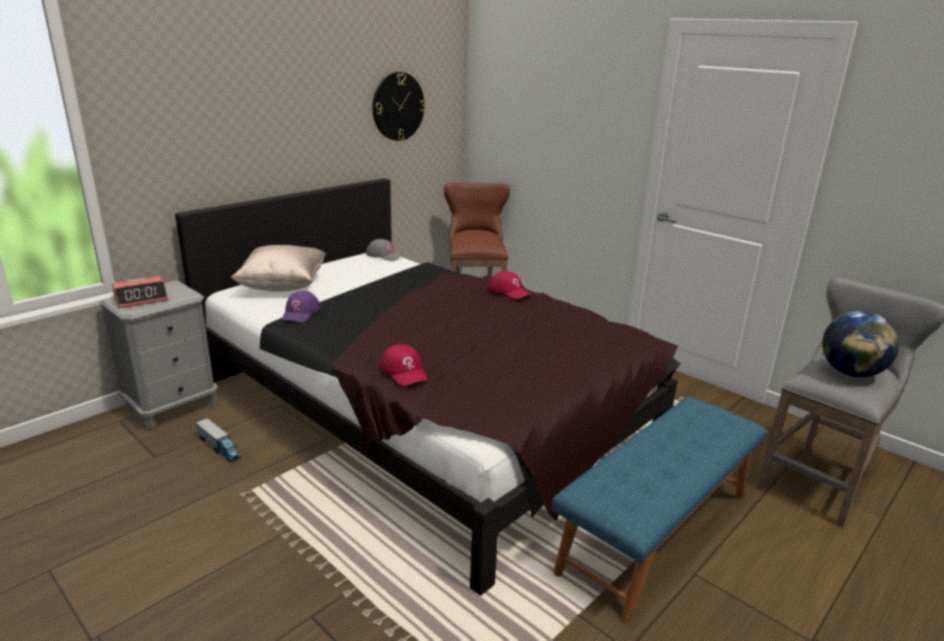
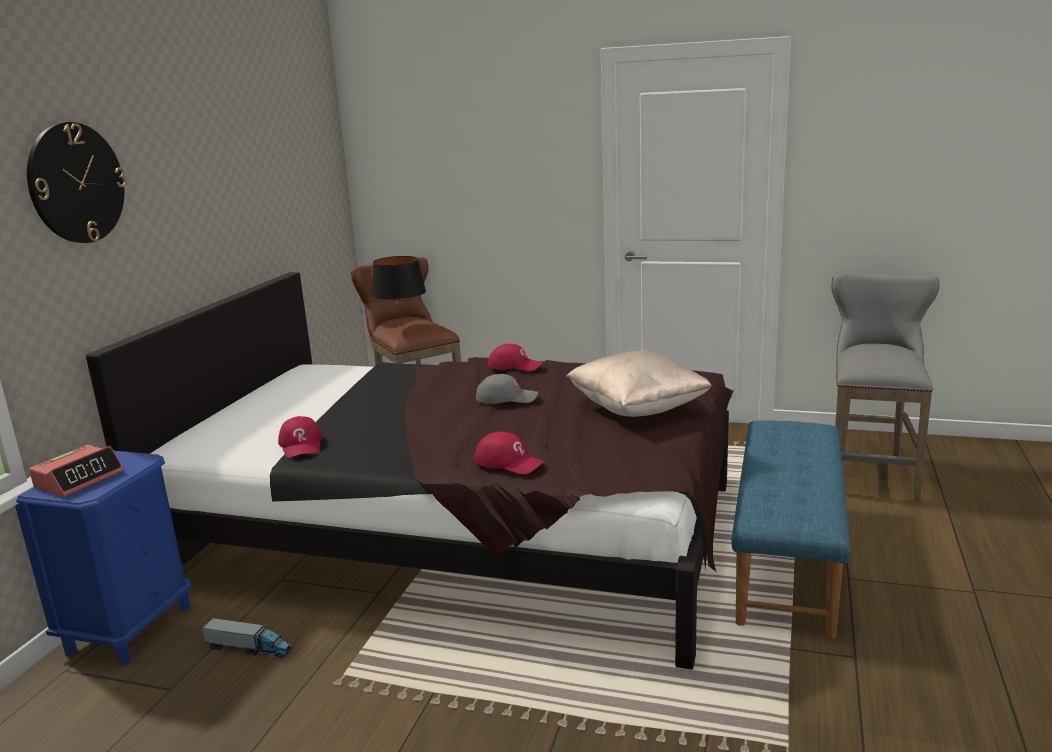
camera: 25 degrees left, 5 degrees down
(172, 406) = (129, 628): grey nightstand -> blue nightstand
(283, 287) = (237, 426): beige pillow -> beige pillow (637, 409)
(301, 313) = (301, 445): purple cap -> red cap
(384, 255) = (319, 367): grey cap -> grey cap (506, 398)
(398, 106) = (288, 181): wall clock -> wall clock (76, 183)
(468, 238) = (402, 327): none -> black table lamp
(850, 373) = (885, 355): globe -> none

